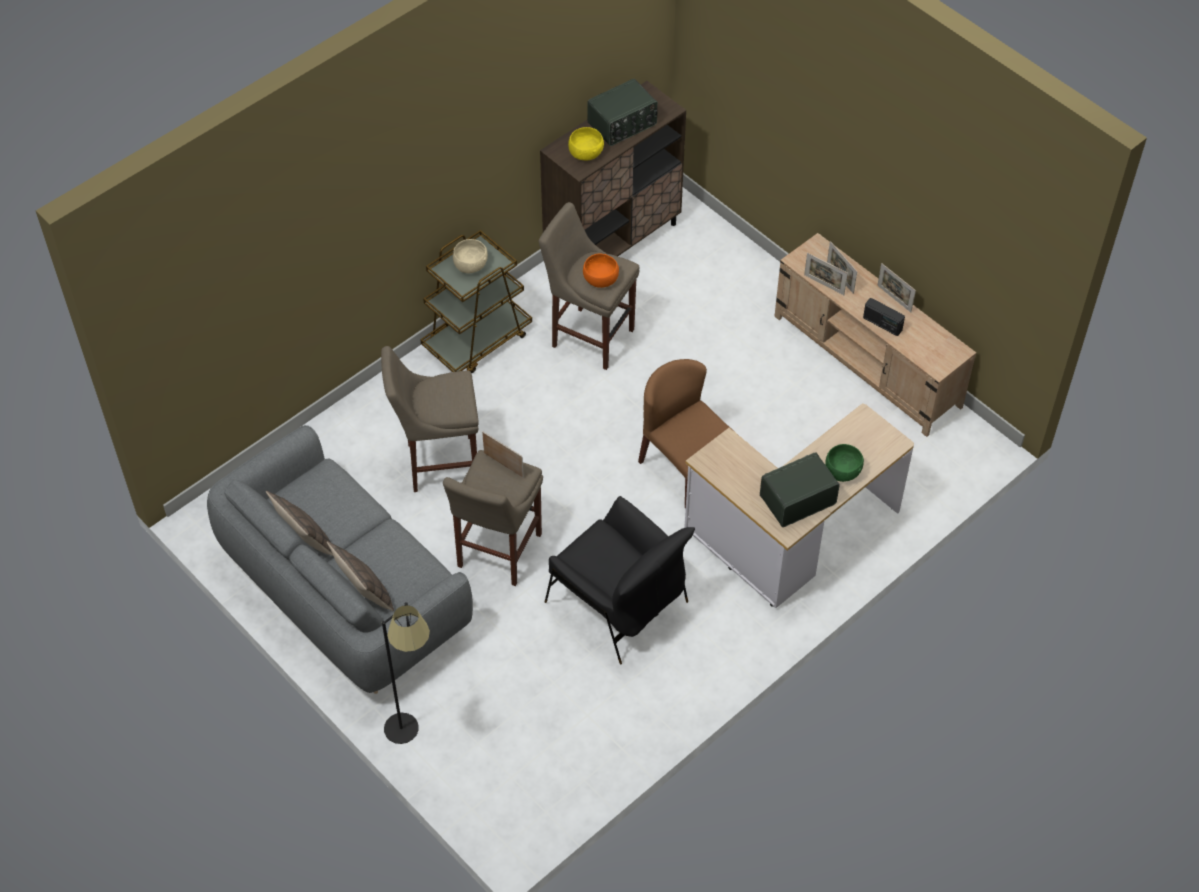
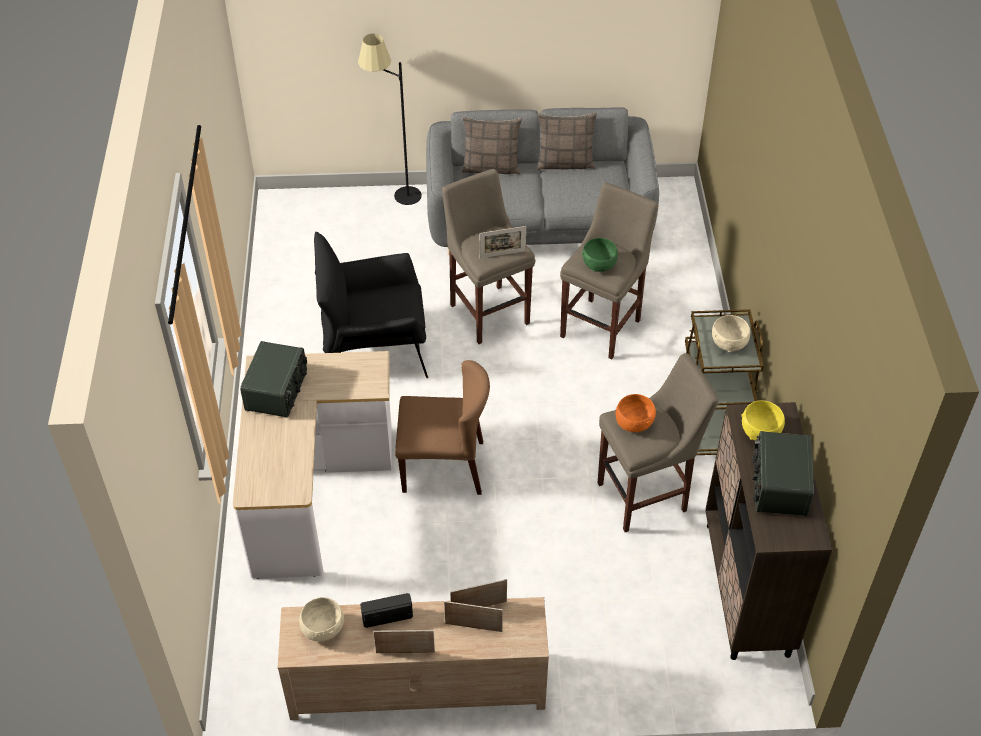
camera: 130 degrees right, 5 degrees down
(842, 472) = (266, 437): green bowl -> green bowl (599, 264)
(927, 349) = (322, 629): none -> beige bowl

